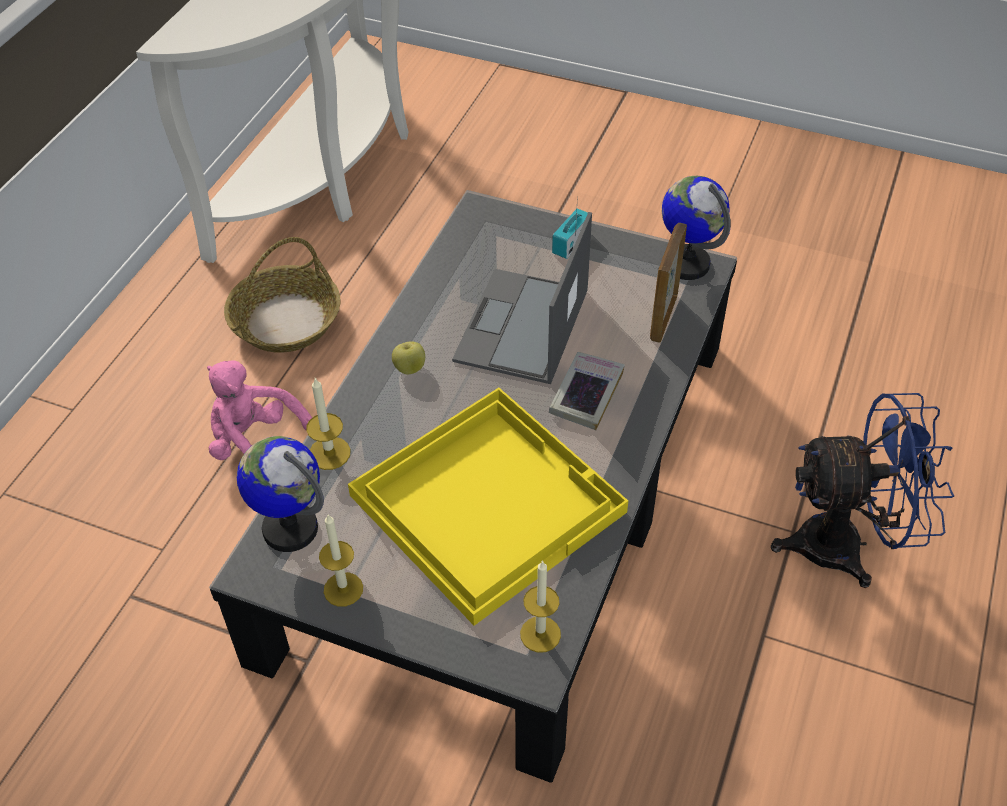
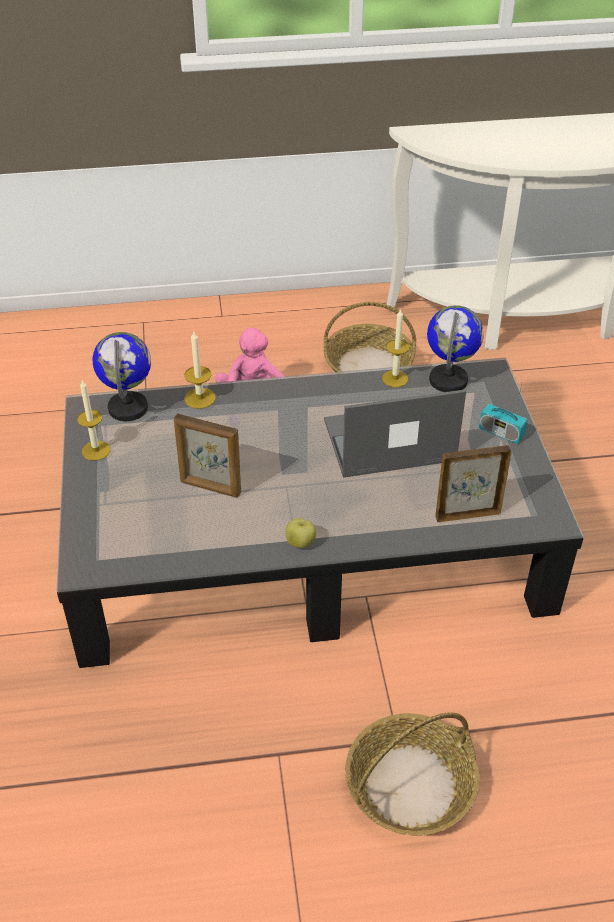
camera: 60 degrees right, 5 degrees down
(409, 368) = (301, 402): apple -> apple (300, 543)
(487, 501) = (210, 487): yellow tray -> picture frame
(540, 634) = (113, 558): candle -> candle (395, 378)
(571, 243) = (501, 432): radio -> radio turned 150 degrees counterclockwise
(586, 394) = (348, 500): book -> none
(686, 264) = (543, 507): globe -> globe (449, 380)
(846, 545) = (410, 784): blue fan -> basket

